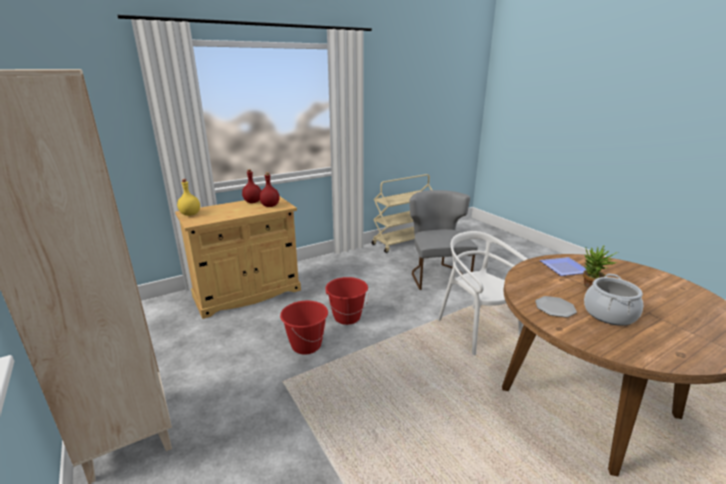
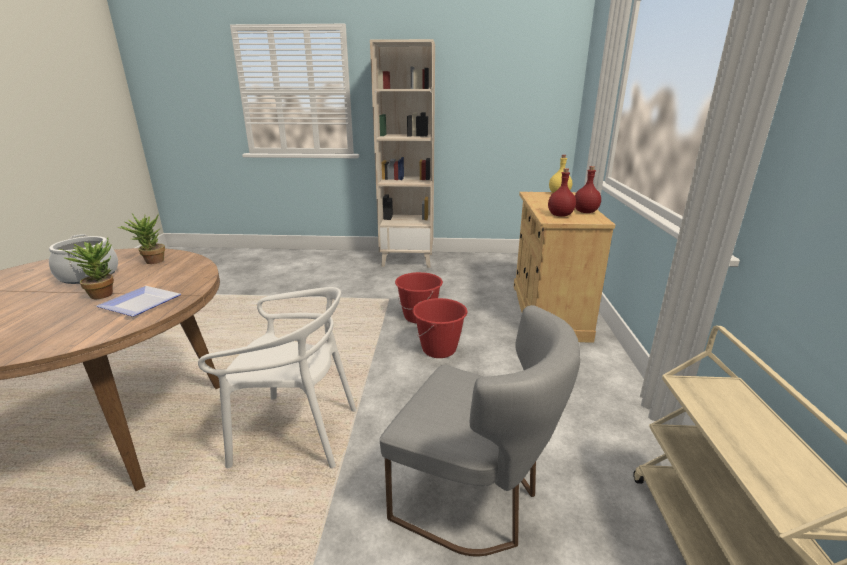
camera: 125 degrees right, 0 degrees up
(555, 308) = (151, 262): plate -> potted plant

